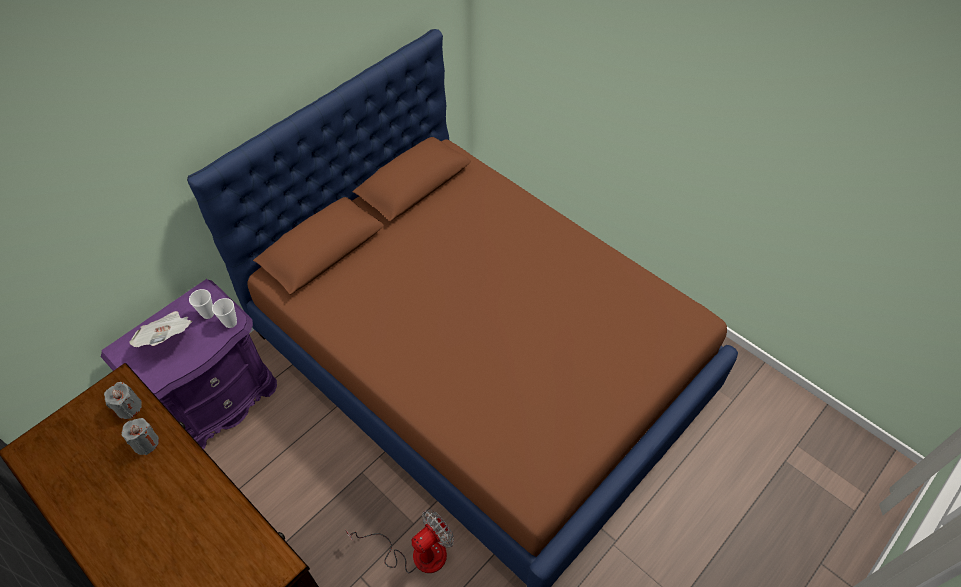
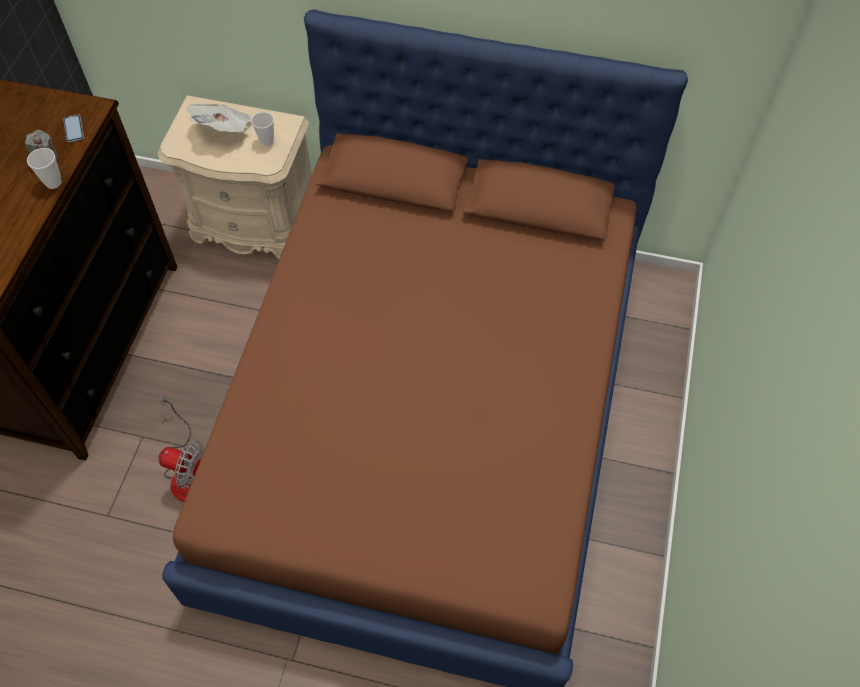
camera: 60 degrees right, 5 degrees up
(129, 408) = (74, 129): grey candle -> phone
(218, 400) = (253, 224): purple nightstand -> beige nightstand
(230, 323) = (267, 162): cup -> cup (53, 182)

